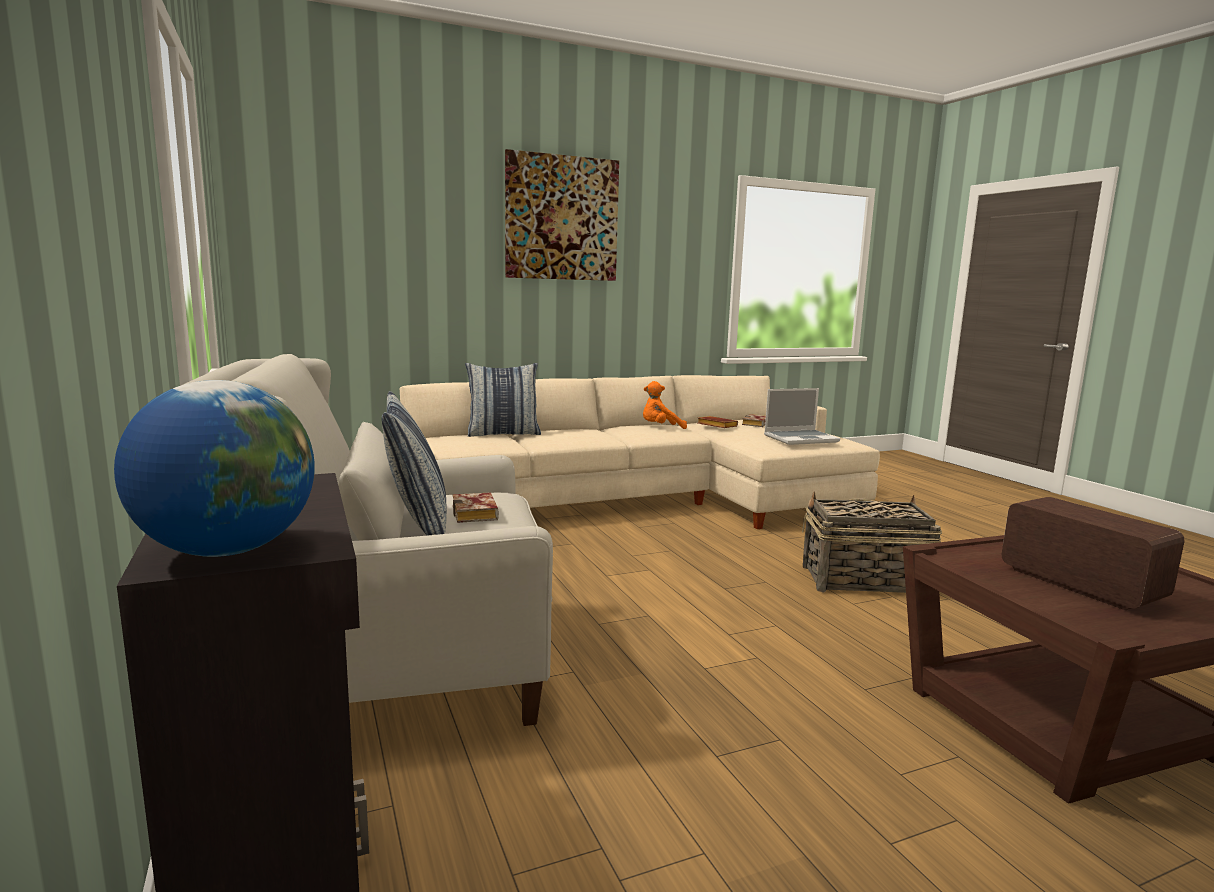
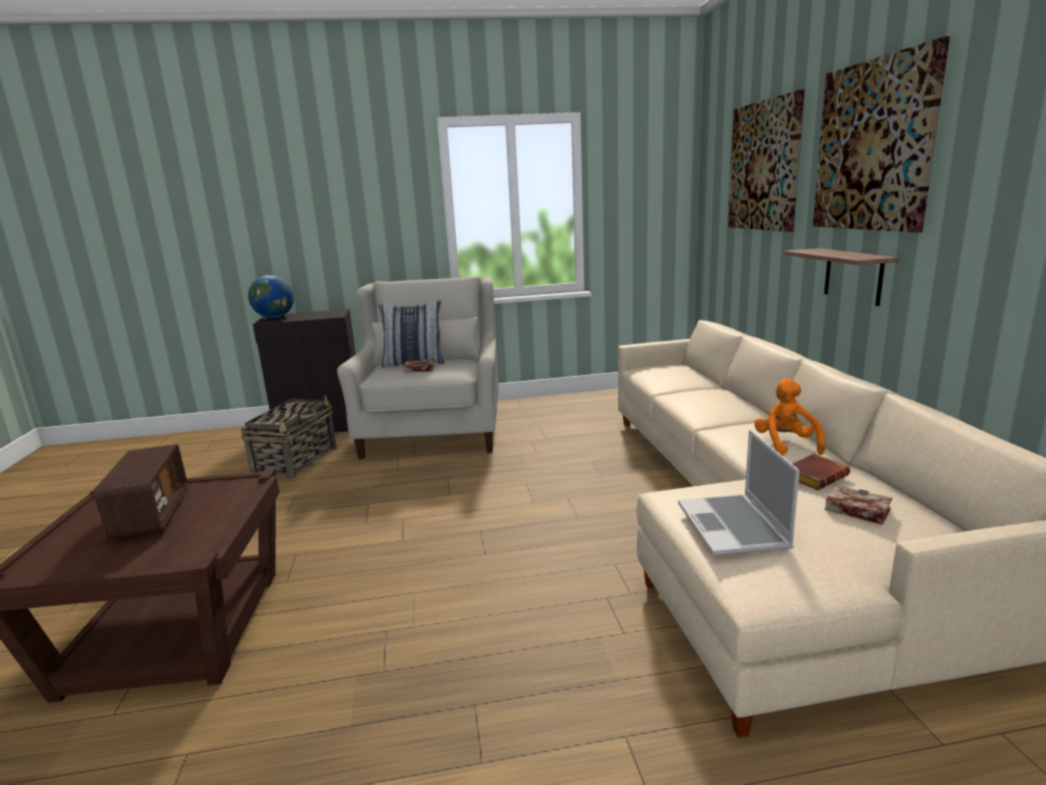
camera: 105 degrees right, 5 degrees up
(407, 215) = (764, 166): none -> picture
(503, 434) = (707, 382): pillow -> none
(554, 315) = (853, 276): none -> shelf
(862, 580) = (460, 619): basket -> basket (296, 460)
(1080, 584) = (151, 515): radio -> radio turned 90 degrees counterclockwise

